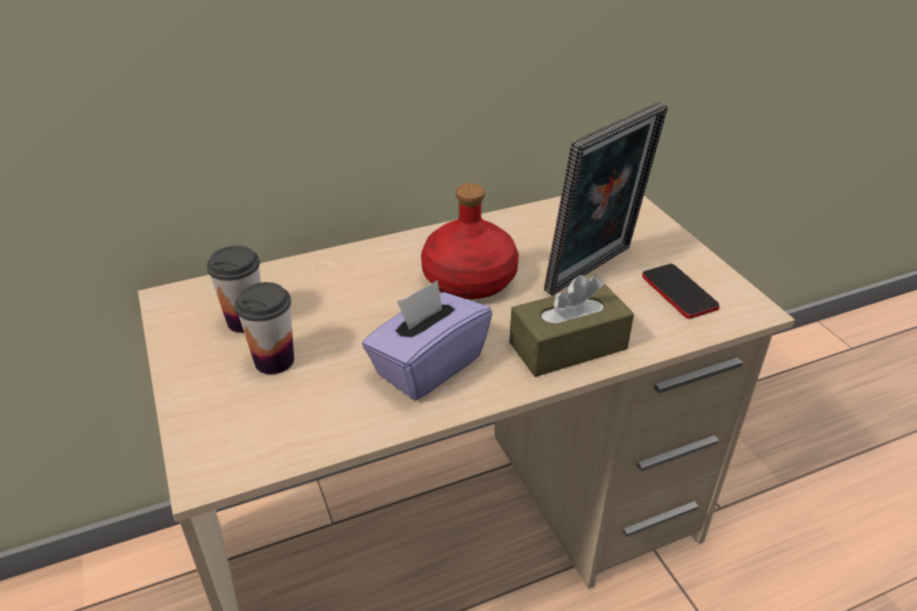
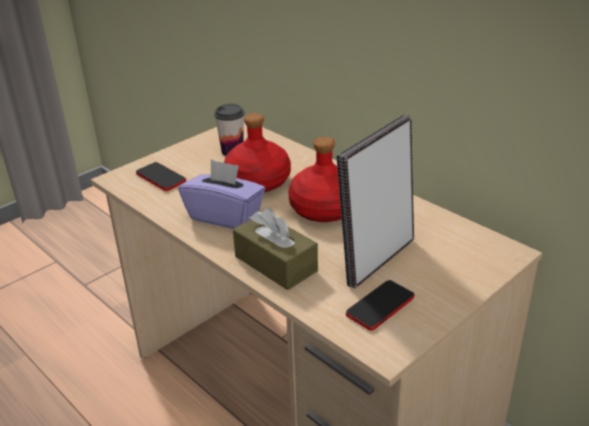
camera: 70 degrees right, 5 degrees down
(257, 414) = (161, 177): none -> phone
(274, 361) = (204, 169): cup -> none
(359, 317) = (257, 182): none -> red bottle
(594, 272) = (376, 259): picture frame -> picture frame turned 105 degrees clockwise

